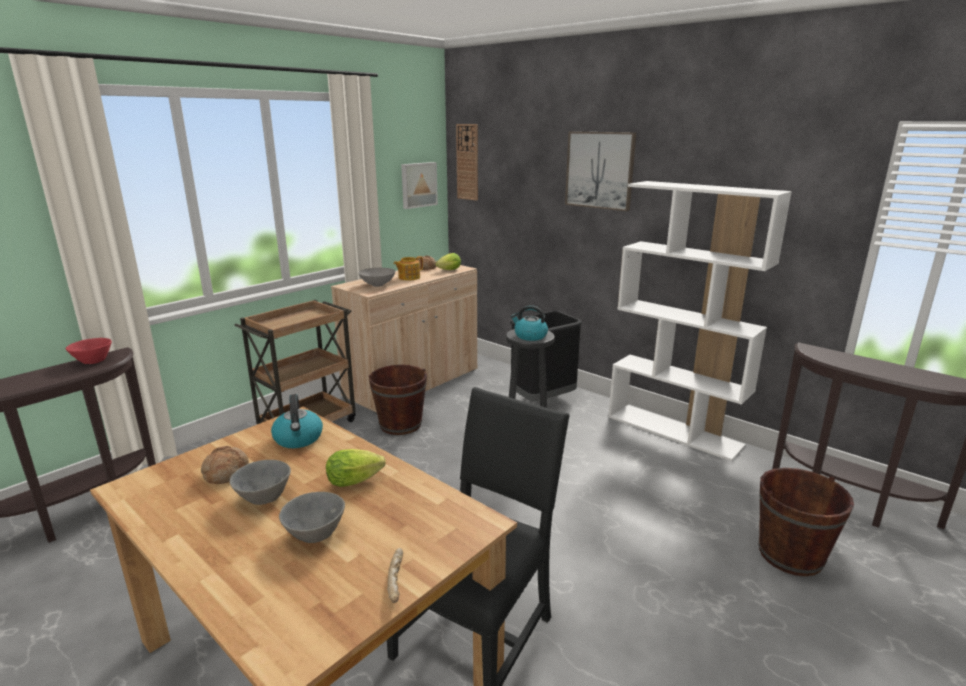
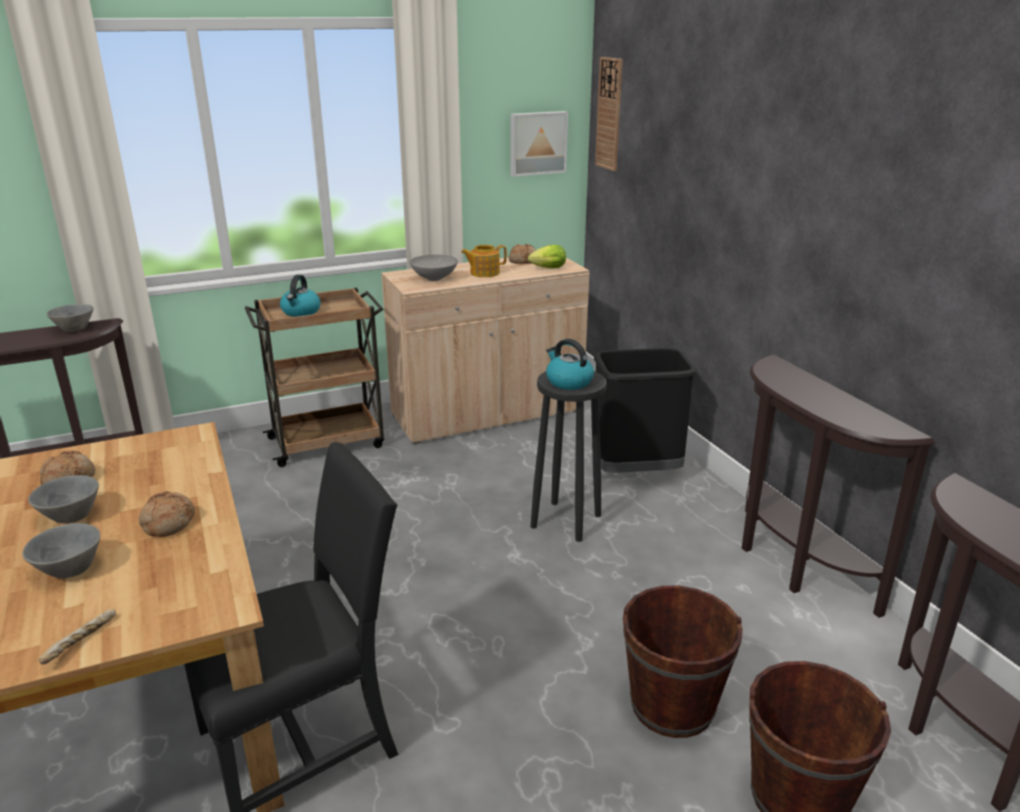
camera: 25 degrees right, 5 degrees up
(94, 360) = (75, 328): red bowl -> grey bowl
(298, 439) = (168, 459): kettle -> kettle (301, 312)
(357, 481) = (167, 523): lettuce -> bread
(400, 424) = (429, 464): brown bucket -> brown bucket (672, 706)
(600, 170) = (749, 144): picture -> none
(674, 431) = (791, 564): white bookcase -> brown console table

